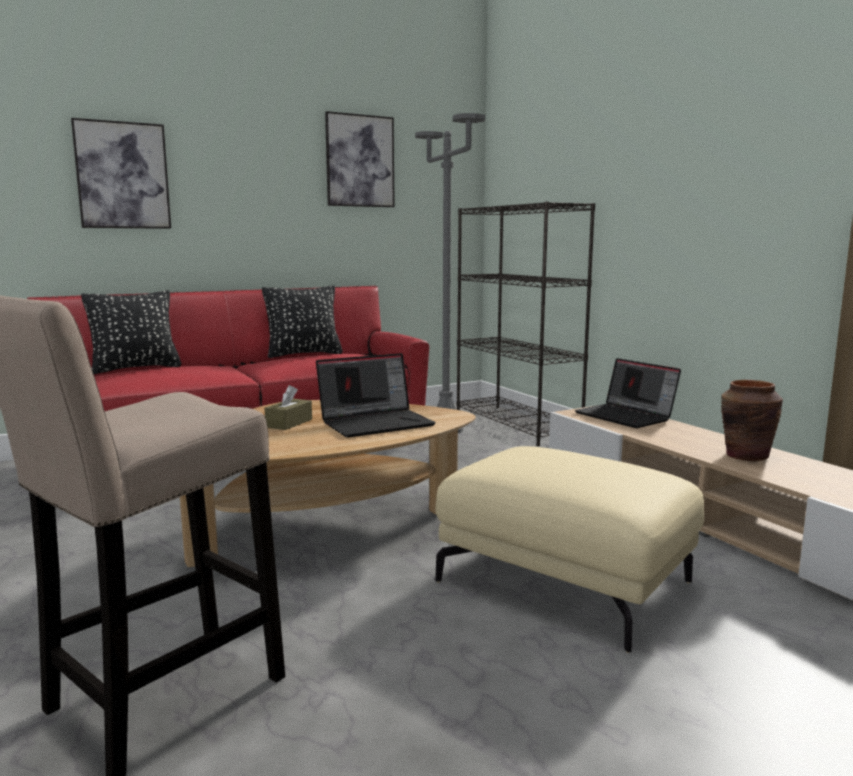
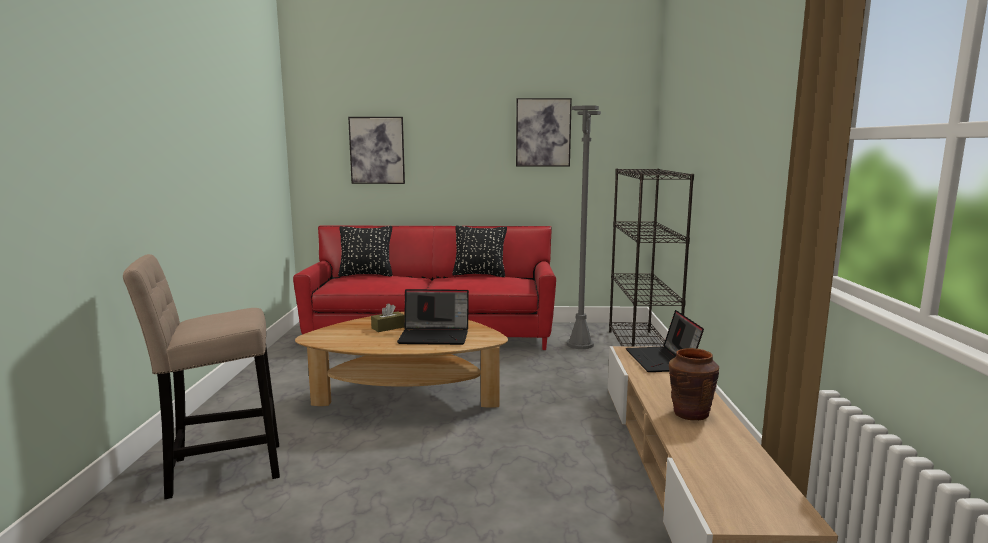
camera: 30 degrees right, 0 degrees up
(566, 581) = (495, 473): beige ottoman -> none

